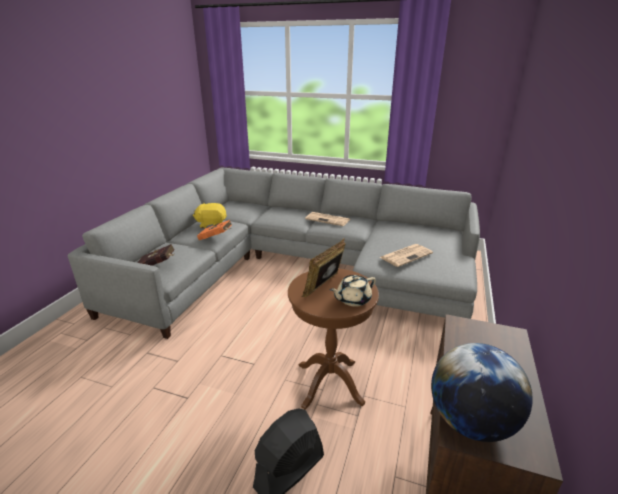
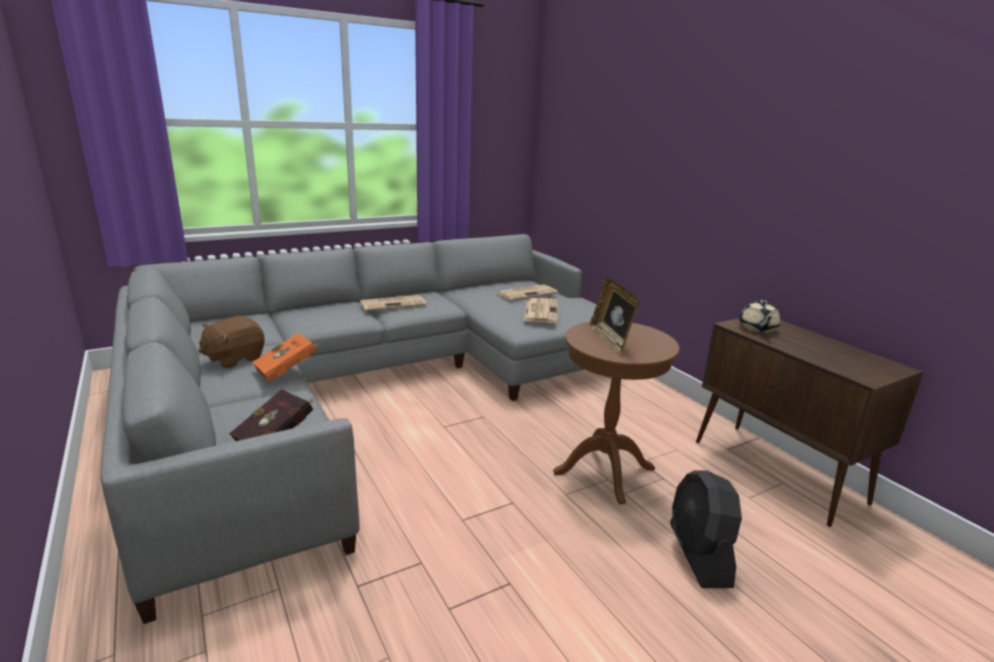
camera: 50 degrees left, 5 degrees down
(211, 224) = (234, 359): yellow plush toy -> brown plush toy
(352, 300) = (651, 339): beige teapot -> beige teapot (757, 329)
(425, 239) = (527, 293): none -> newspaper
(471, 422) = (856, 370): globe -> none

